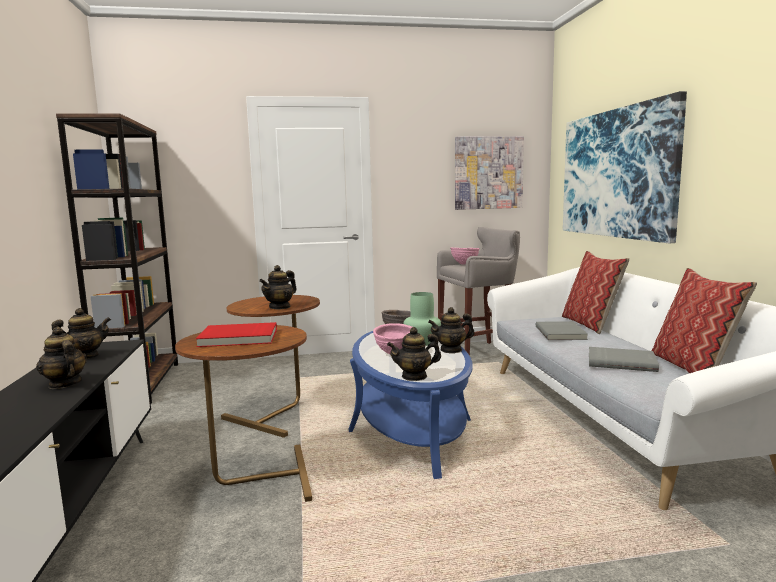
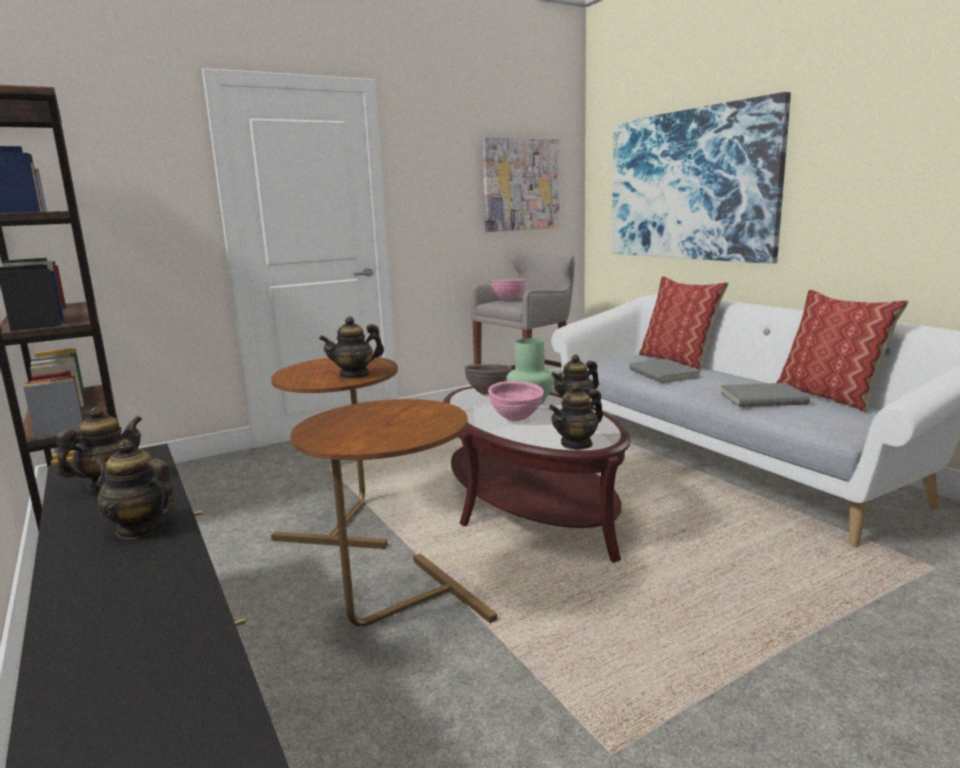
camera: 20 degrees left, 5 degrees up
(238, 338) = (375, 423): red book -> none
(280, 307) = (355, 375): teapot -> teapot turned 45 degrees clockwise
(410, 425) = (529, 505): blue coffee table -> brown coffee table

